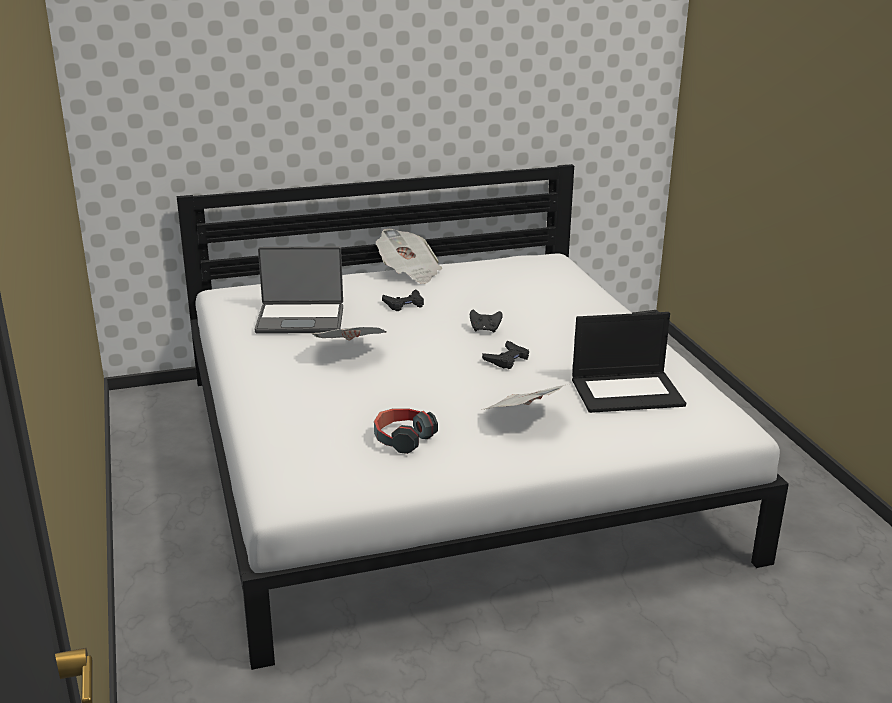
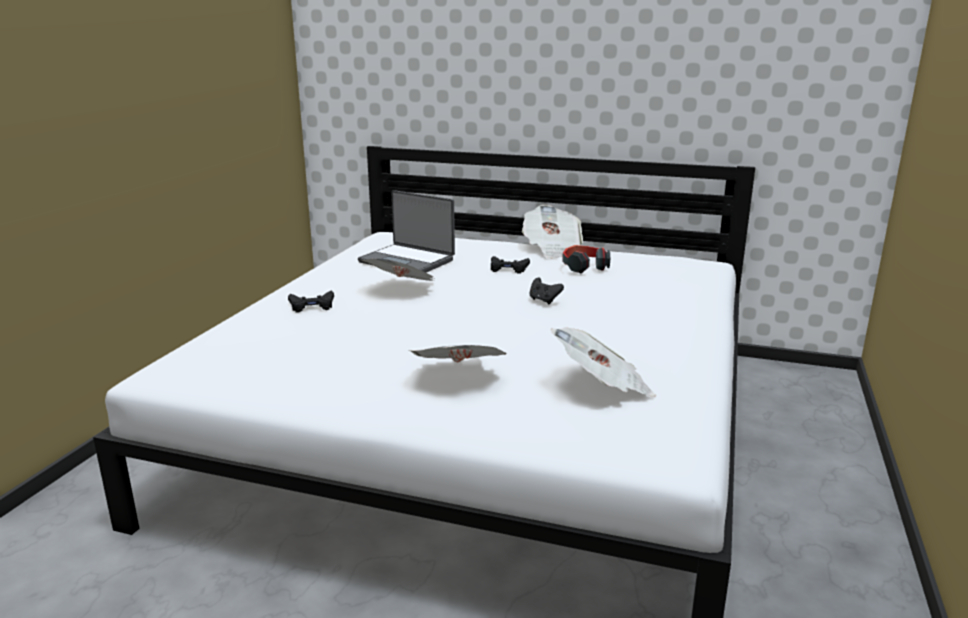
camera: 35 degrees right, 5 degrees down
(402, 439) = (325, 361): headphones -> headphones (584, 267)
(507, 359) = (525, 327): black game controller -> black game controller (312, 306)
(628, 392) = (602, 387): laptop -> newspaper

